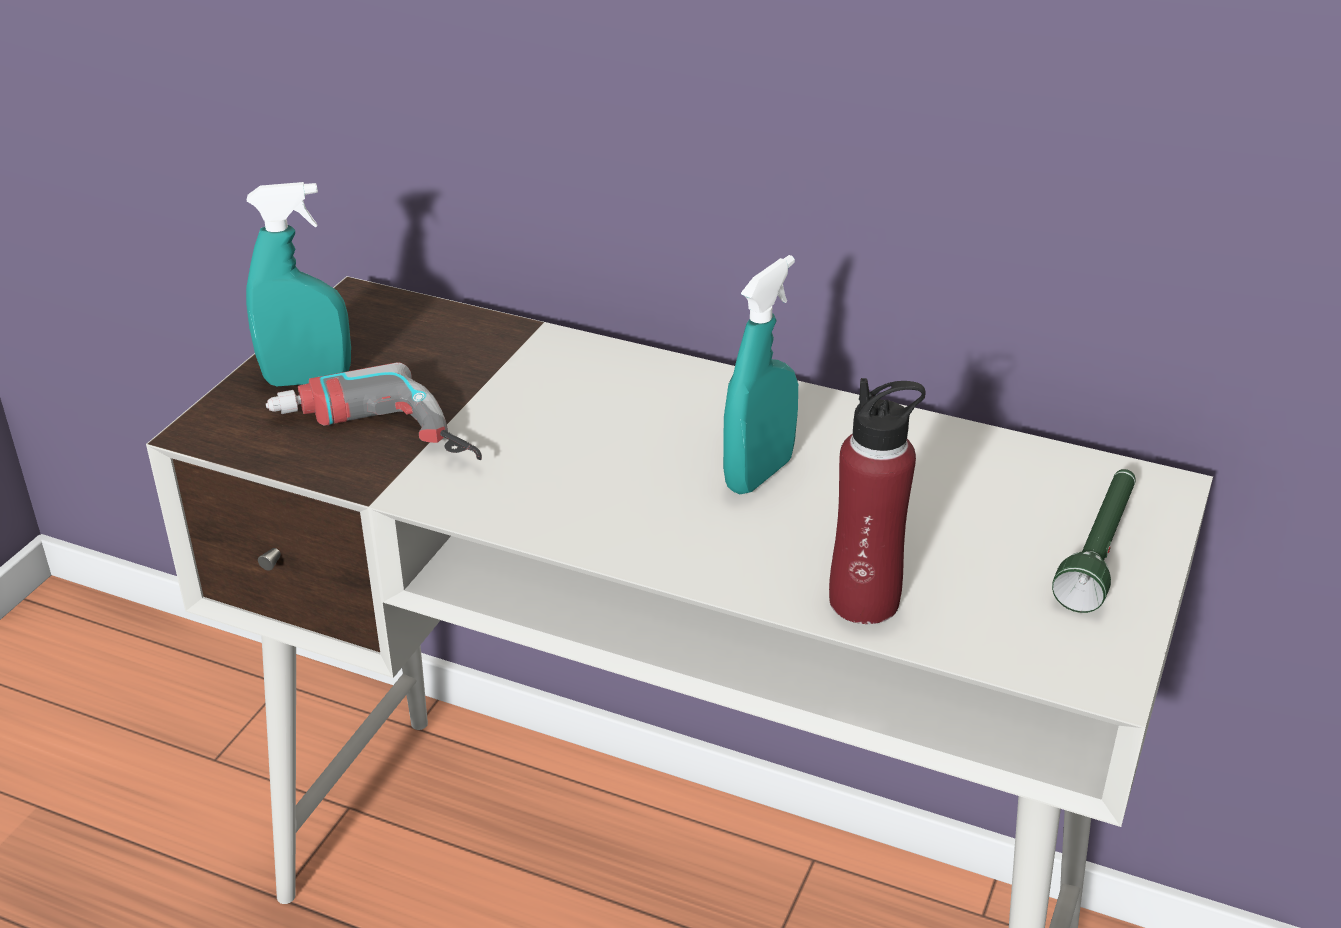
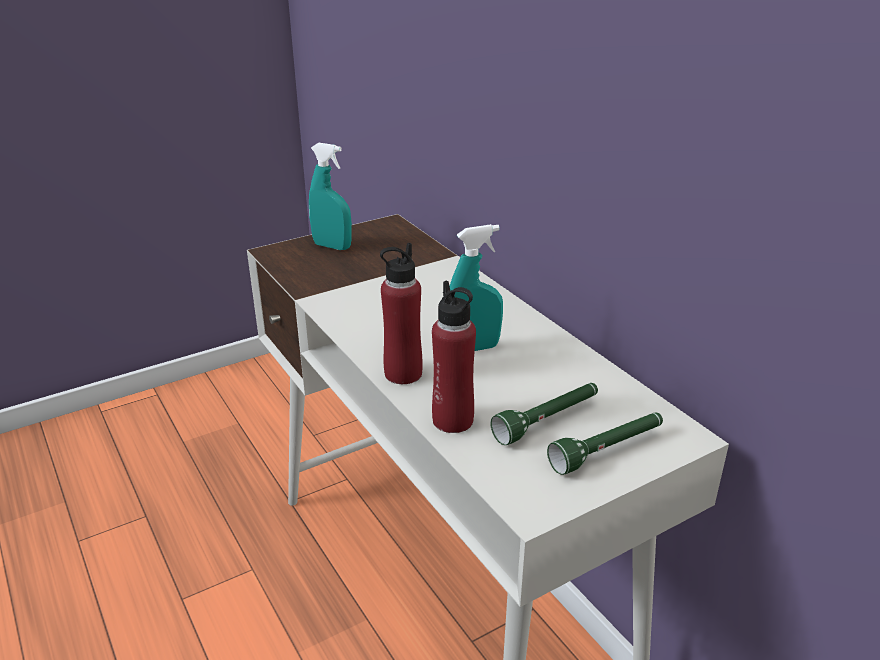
camera: 35 degrees right, 5 degrees down
(372, 442) = (326, 277): power drill -> none
(707, 560) = (403, 373): none -> red bottle
(983, 543) = (547, 421): none -> green flashlight

